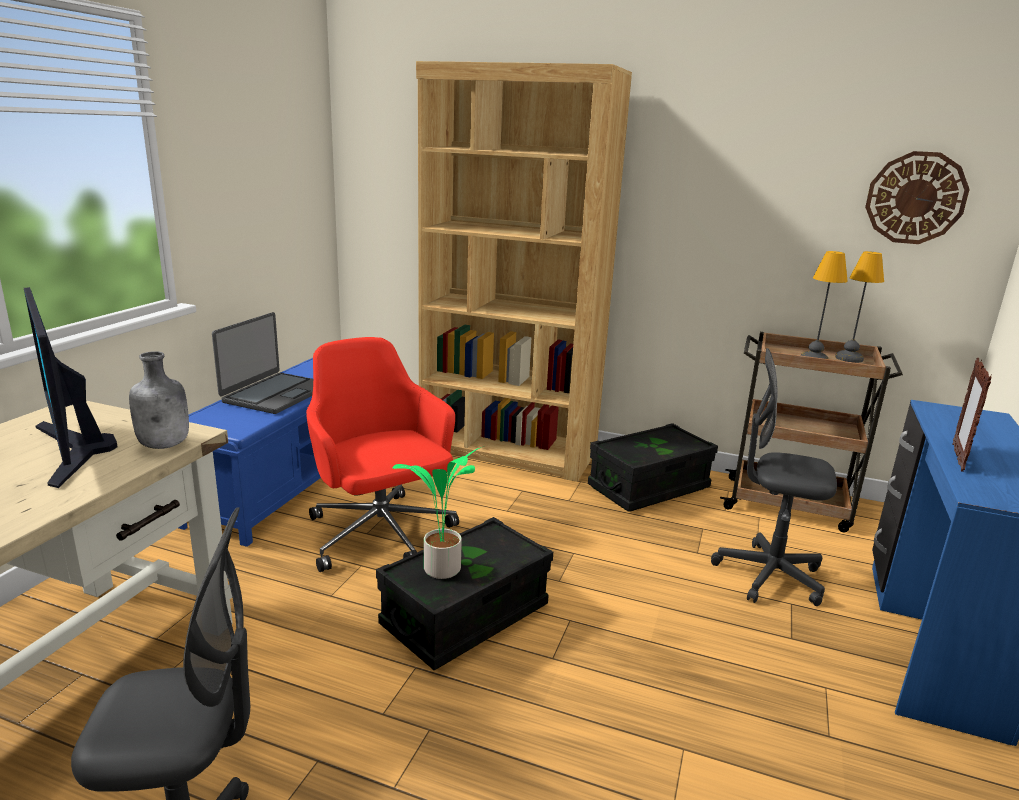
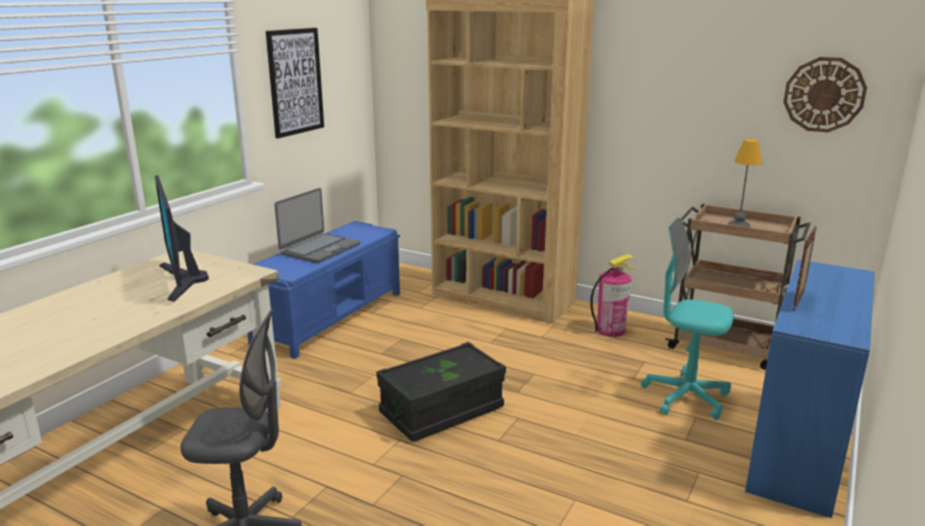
camera: 10 degrees right, 0 degrees up
(165, 445) = (238, 278): grey bottle -> none
(237, 169) = (295, 82): none -> picture
(381, 535) = (391, 355): red office chair -> none
(441, 571) = (421, 375): potted plant -> none
(649, 487) = (610, 330): black storage box -> fire extinguisher
(768, 576) = (685, 397): grey office chair -> turquoise office chair
(849, 358) = (771, 226): table lamp -> none

